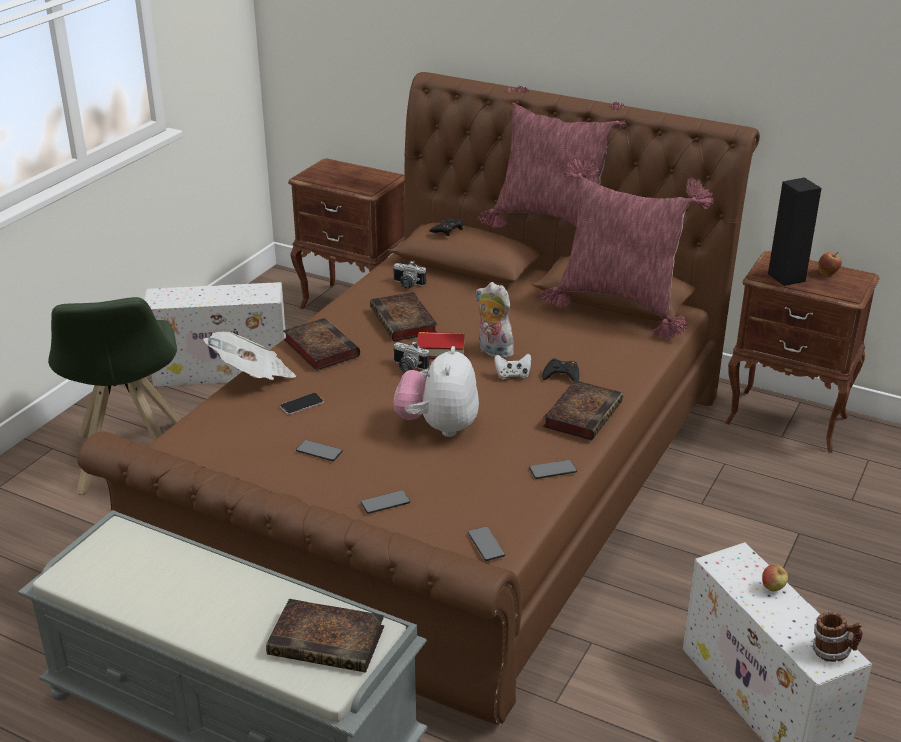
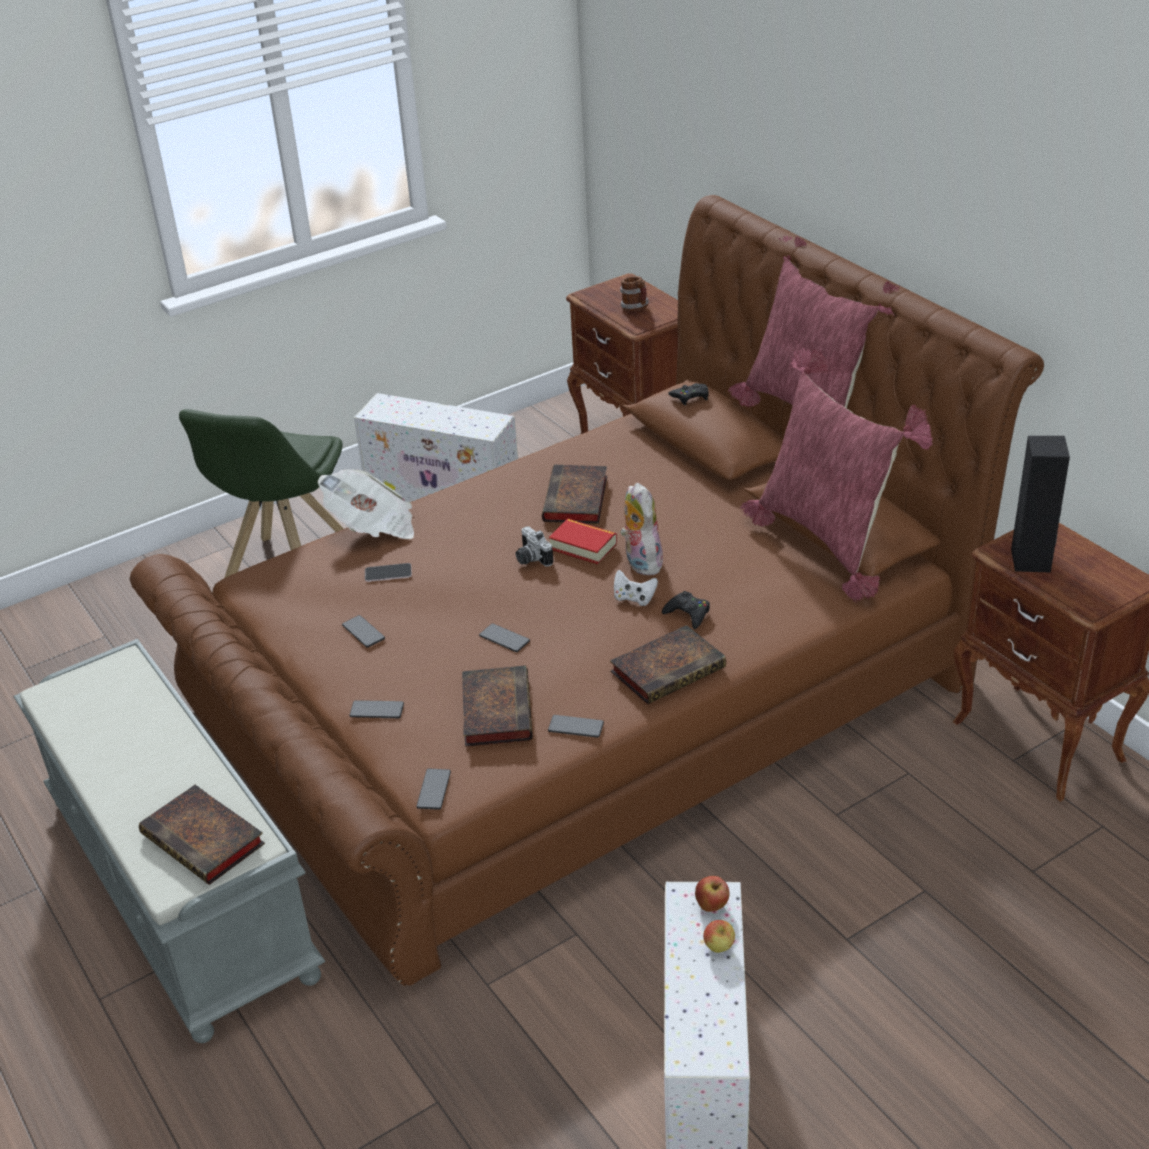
camera: 30 degrees right, 5 degrees up
(319, 348) = (463, 510): book -> book (495, 709)
(407, 285) = (619, 454): camera -> none
(438, 427) = (504, 639): plush toy -> phone
(828, 274) = (1093, 569): apple -> apple (712, 906)
(833, 652) = (716, 1047): mug -> mug (636, 309)

